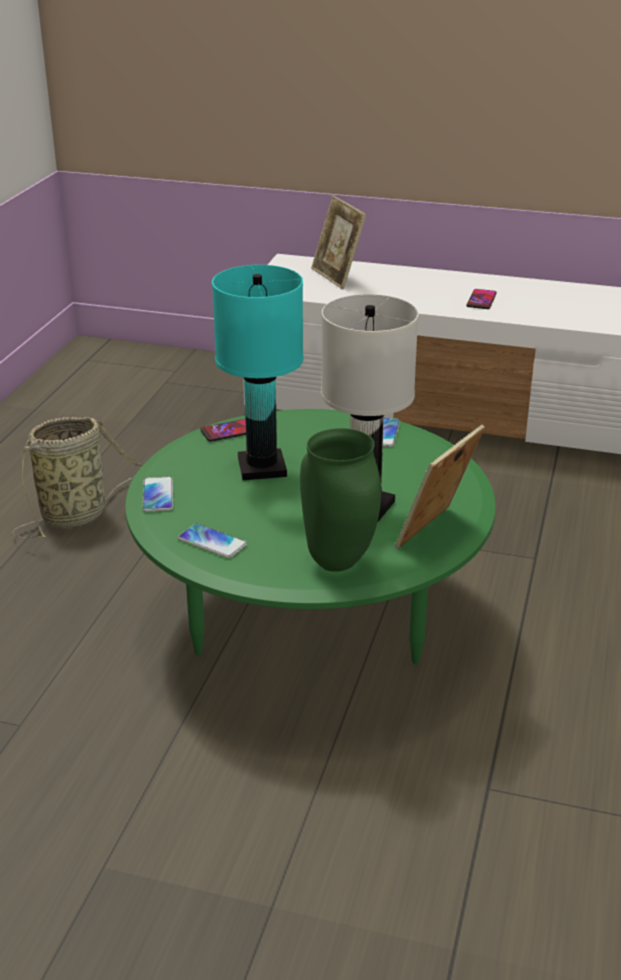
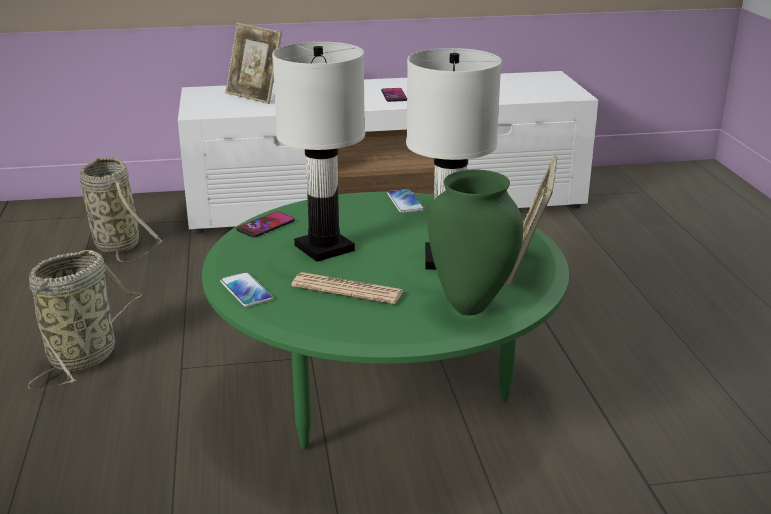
camera: 25 degrees left, 5 degrees down
(174, 405) = (115, 243): none -> basket
(212, 542) = (338, 317): phone -> none
(244, 516) = (347, 289): none -> newspaper
(262, 467) = (324, 247): turquoise table lamp -> white table lamp

